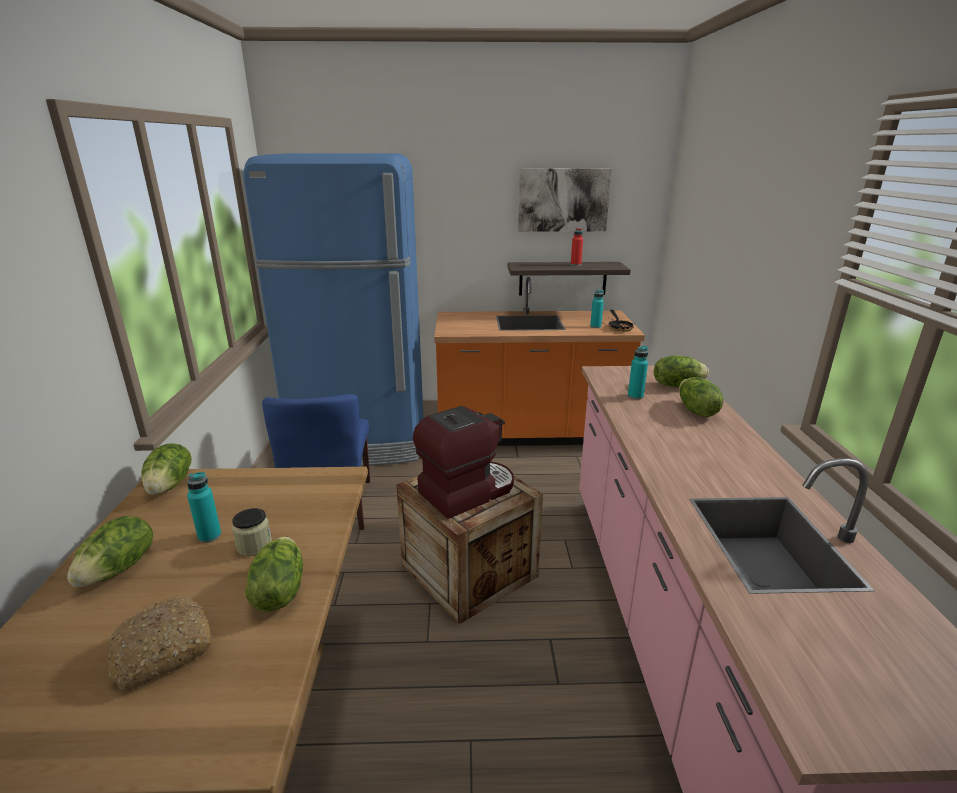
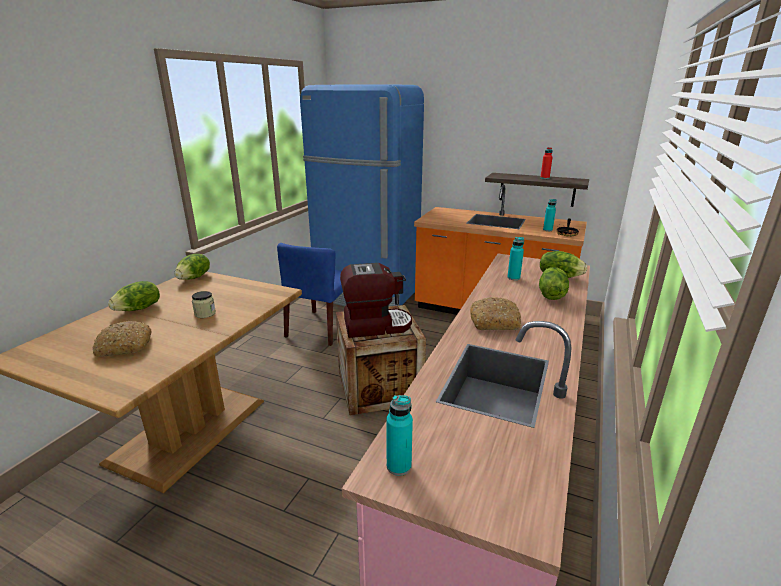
camera: 25 degrees right, 0 degrees up
(209, 536) = (189, 304): turquoise bottle -> turquoise bottle (399, 466)
(279, 591) = (195, 336): lettuce -> none
(563, 200) = (542, 124): picture -> none
(683, 460) = (495, 322): none -> bread

